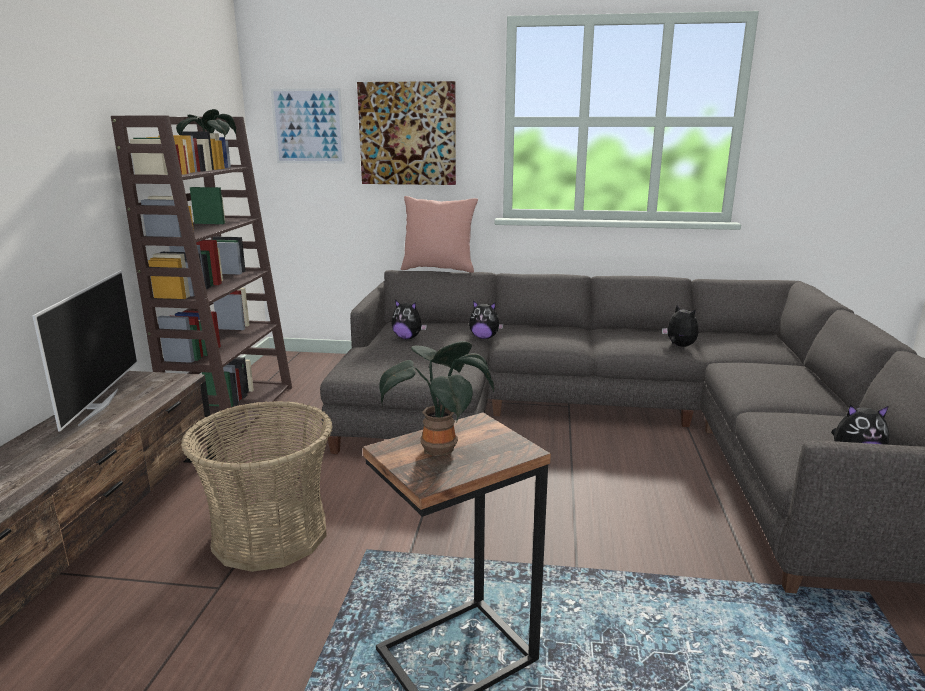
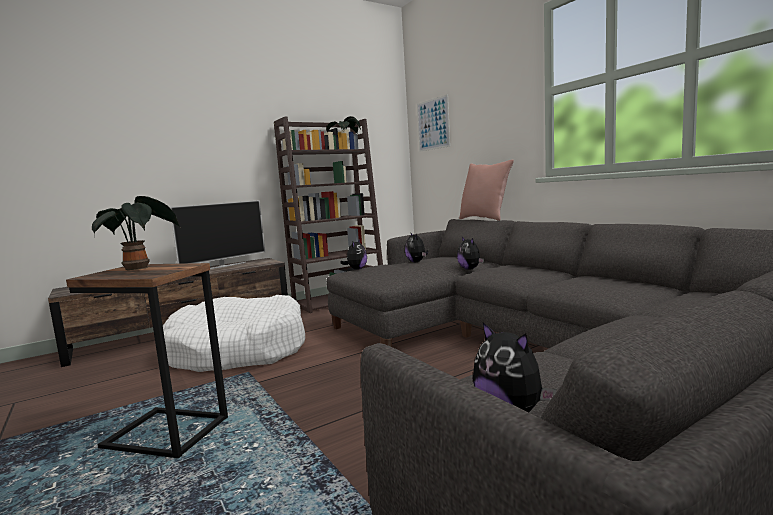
camera: 50 degrees right, 10 degrees down
(270, 534) = (237, 350): basket -> white dog bed
(408, 134) = (483, 117): picture -> none
(679, 346) = (622, 294): plush toy -> plush toy (356, 269)

